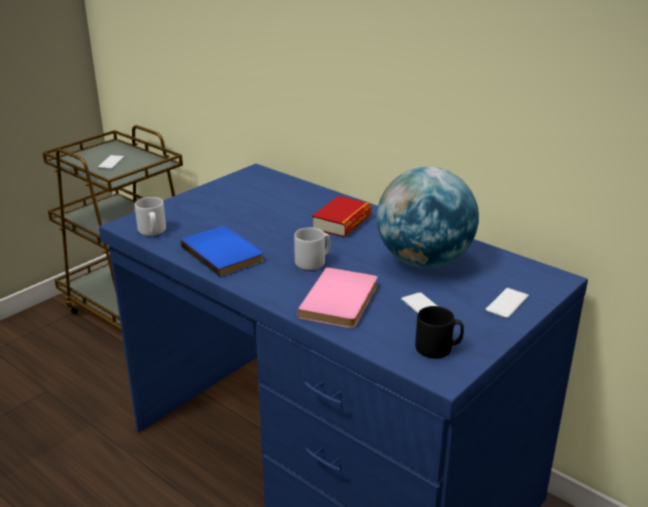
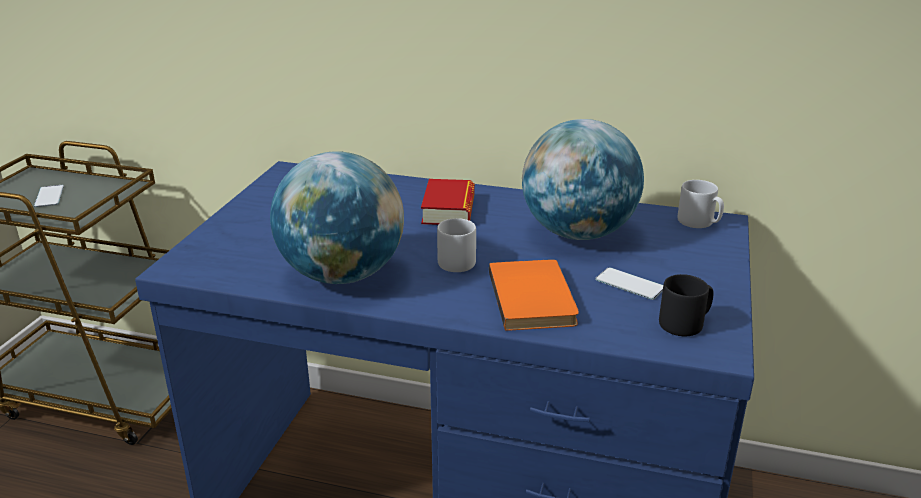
camera: 25 degrees left, 0 degrees up
(152, 231) = (220, 269): grey mug -> grey mug (699, 222)
(225, 253) = (342, 275): blue book -> globe
(342, 301) = (535, 298): pink book -> orange book
(507, 303) = (702, 258): phone -> none

